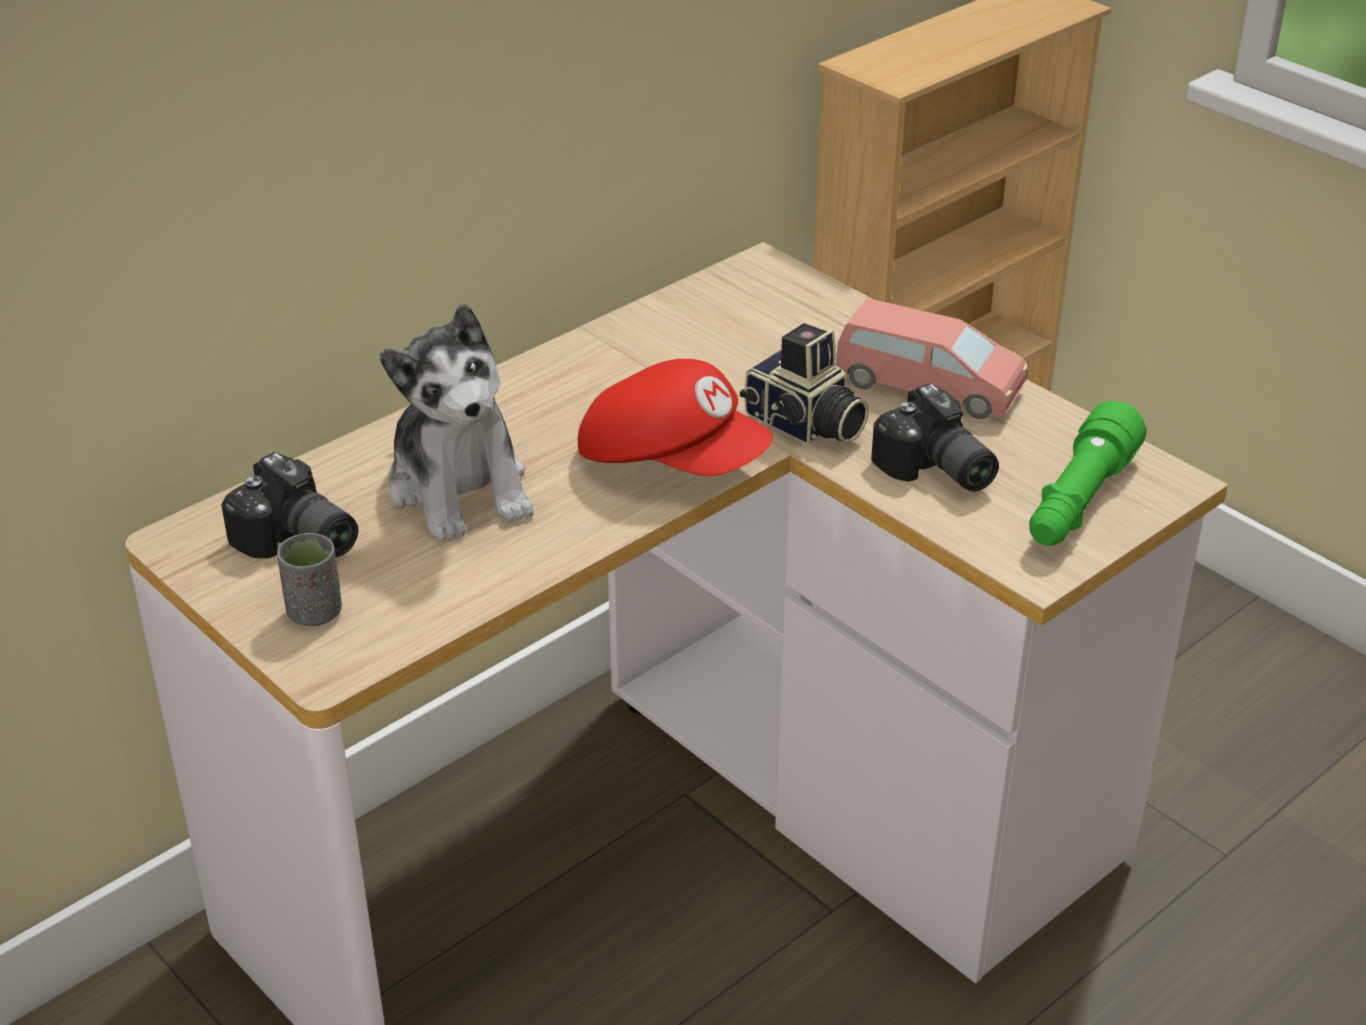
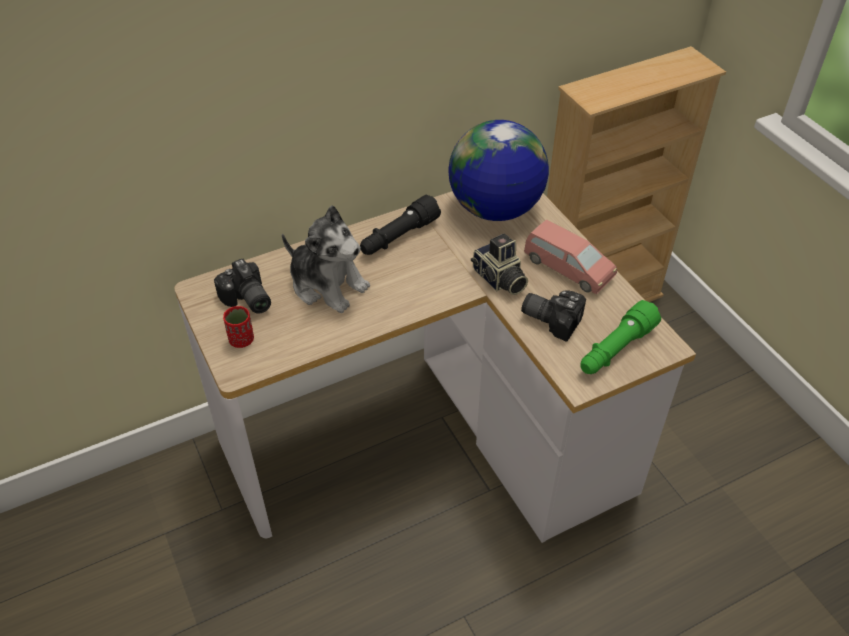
camera: 15 degrees right, 10 degrees up
(315, 612) = (241, 340): grey cup -> red cup
(460, 488) = (328, 285): plush toy -> plush toy turned 45 degrees counterclockwise
(572, 386) = (398, 237): none -> black flashlight
(673, 460) = (430, 288): red cap -> none
(744, 313) = (495, 209): none -> globe
(935, 471) = (552, 318): camera -> camera turned 135 degrees clockwise

